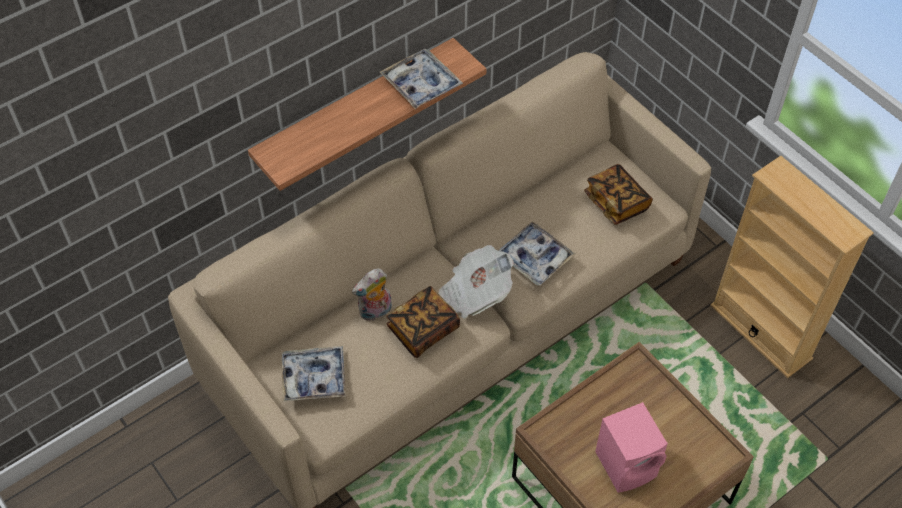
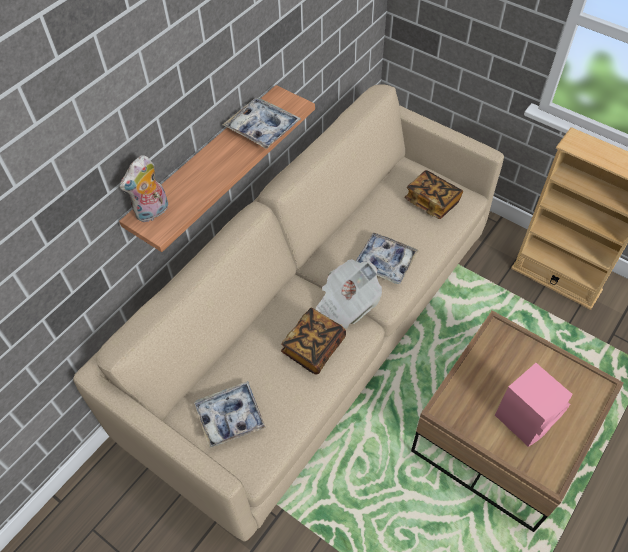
camera: 15 degrees left, 0 degrees up
(375, 312) = (266, 343): plush toy -> plush toy (153, 212)

